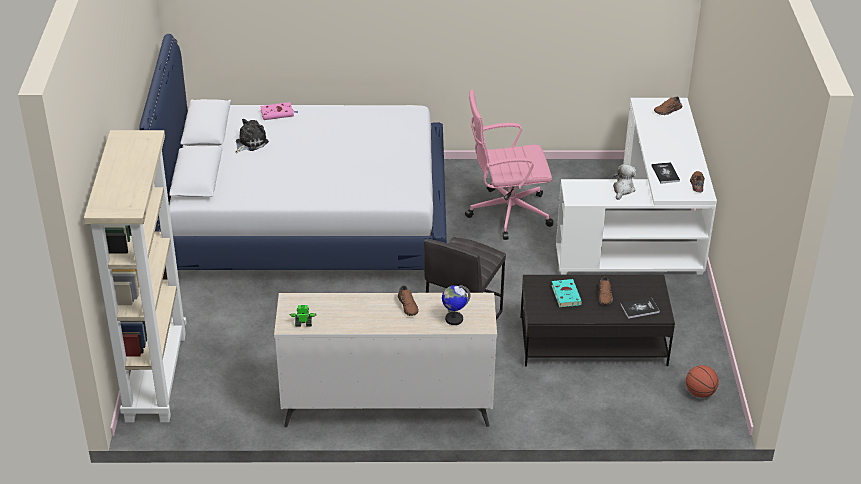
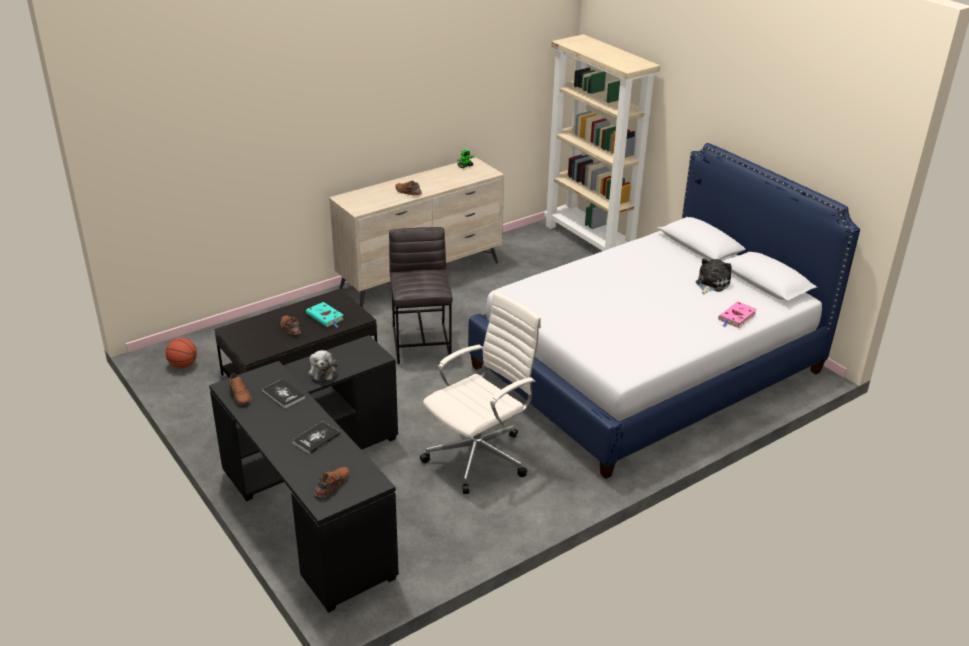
camera: 145 degrees right, 5 degrees down
(250, 143) = (711, 284): plush toy -> plush toy turned 150 degrees counterclockwise
(454, 319) = (367, 195): globe -> none
(506, 213) = (480, 456): pink office chair -> white office chair
(639, 309) = (252, 329): book -> book (316, 438)
(645, 230) = (316, 500): white desk -> black desk

